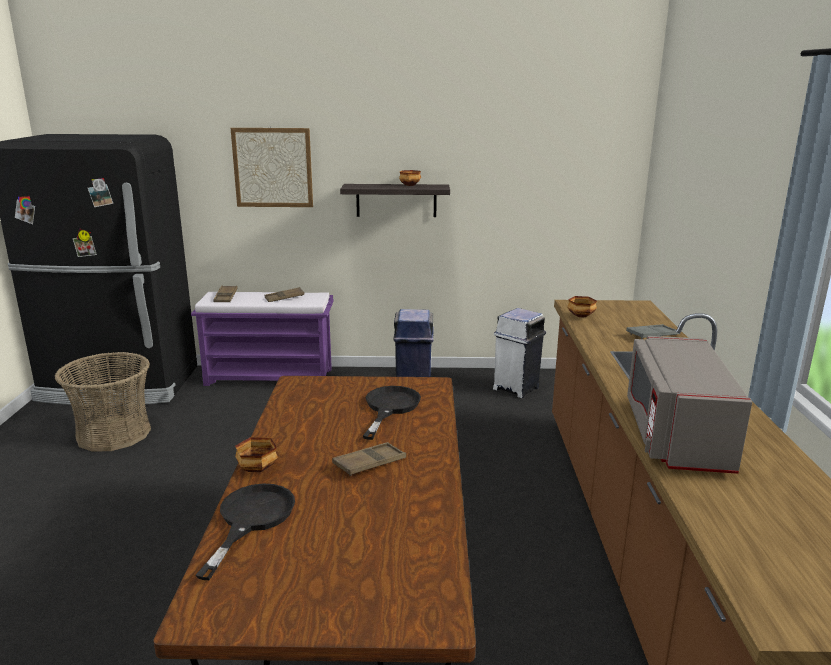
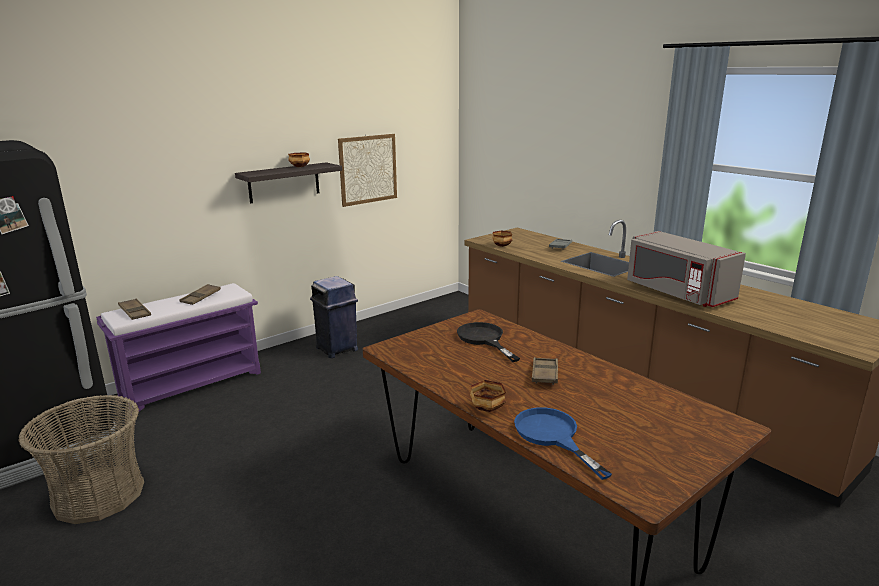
camera: 40 degrees left, 0 degrees up
(251, 519) = (552, 436): black frying pan -> blue frying pan
(272, 166) = (159, 164): picture -> picture (368, 168)
(516, 388) = (410, 324): white trash can -> none

